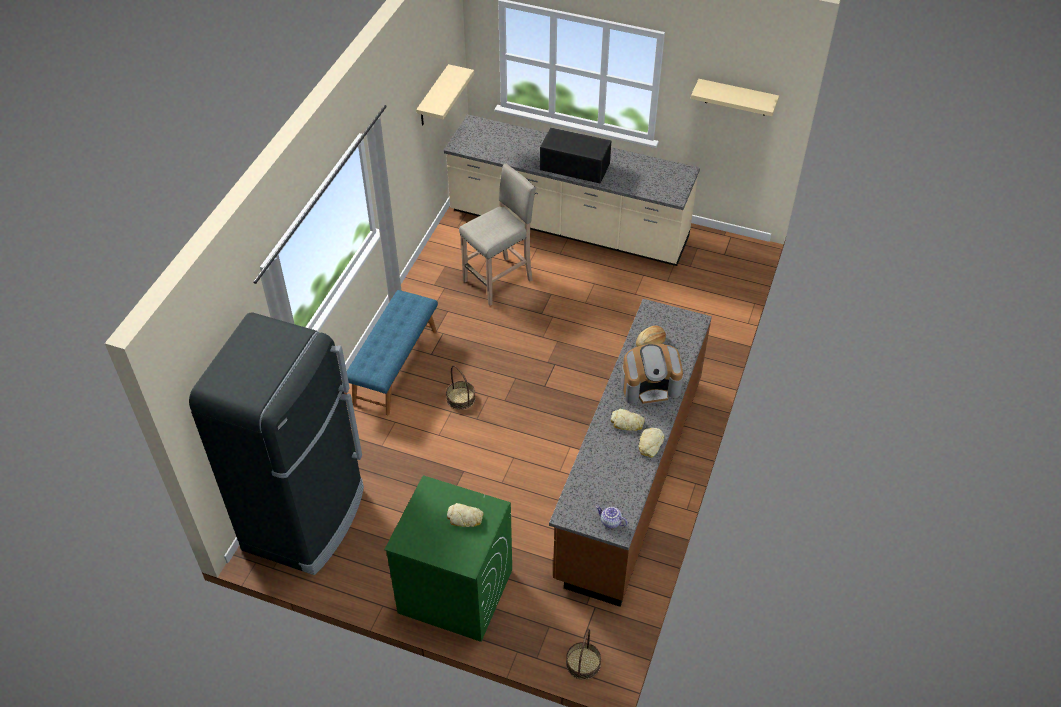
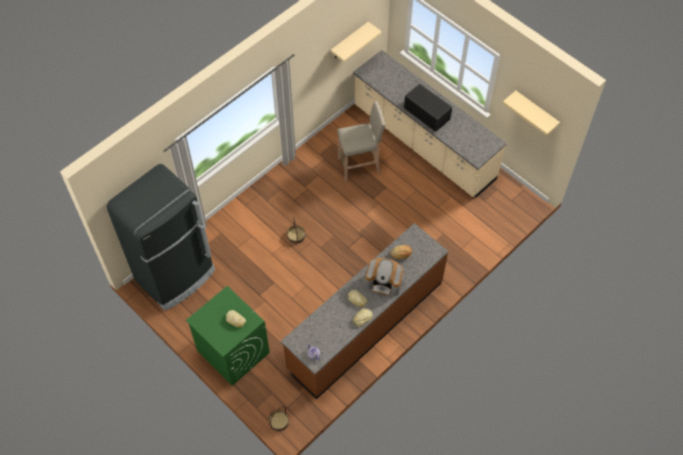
camera: 25 degrees right, 10 degrees up
(395, 366) = (269, 200): blue bench -> none

